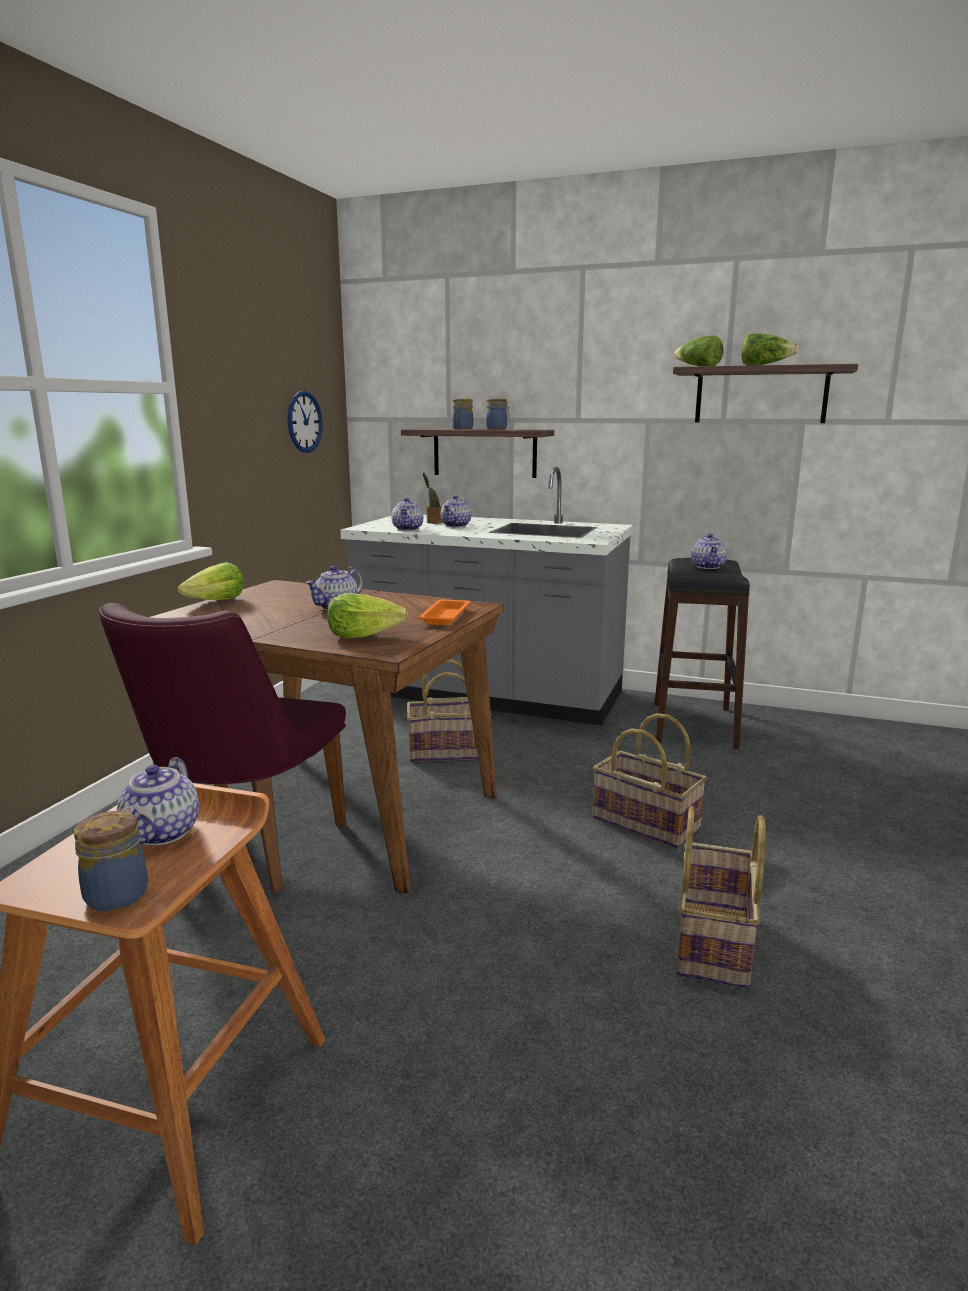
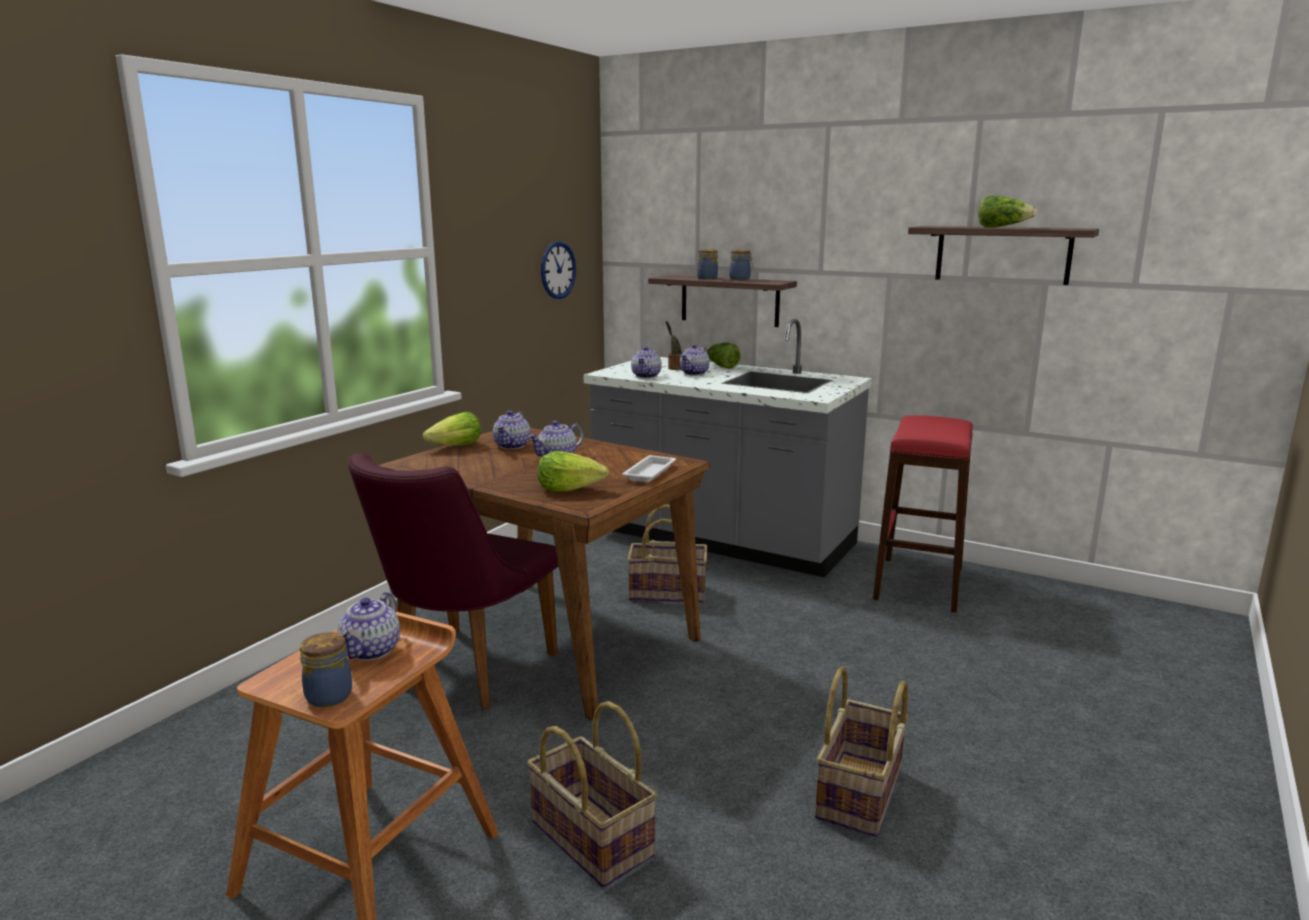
camera: 10 degrees right, 0 degrees up
(446, 616) = (650, 472): orange tray -> white tray
(644, 824) = (833, 678): basket -> basket (589, 839)
(693, 724) = (918, 583): black stool -> red stool
(697, 367) = (937, 226): lettuce -> lettuce (721, 366)
(708, 567) = (935, 427): teapot -> teapot (512, 446)

